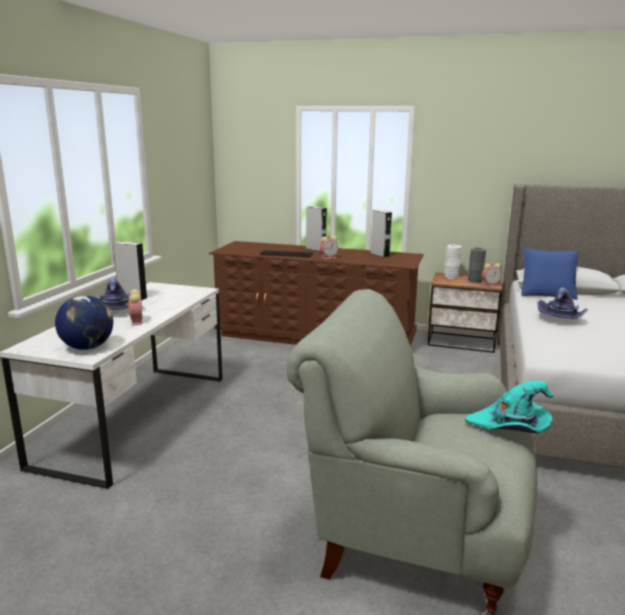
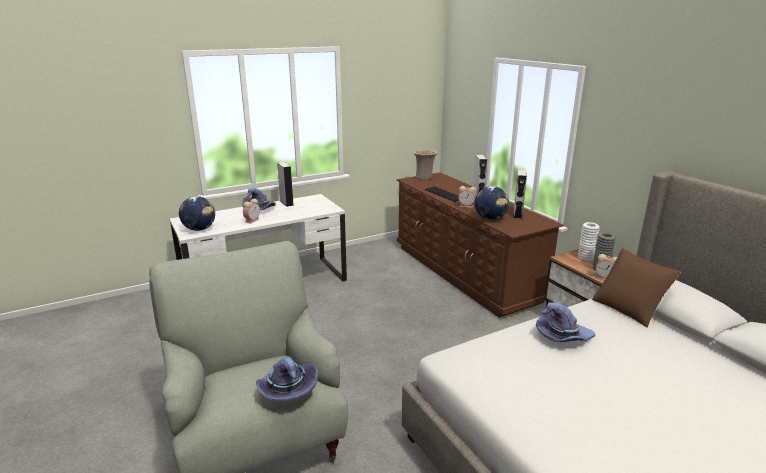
camera: 45 degrees right, 5 degrees up
(232, 246) = (424, 177): none -> beige vase
(369, 261) = (490, 218): none -> globe
(511, 427) = (286, 389): turquoise hat -> purple hat
(547, 293) = (629, 308): blue pillow -> brown pillow

